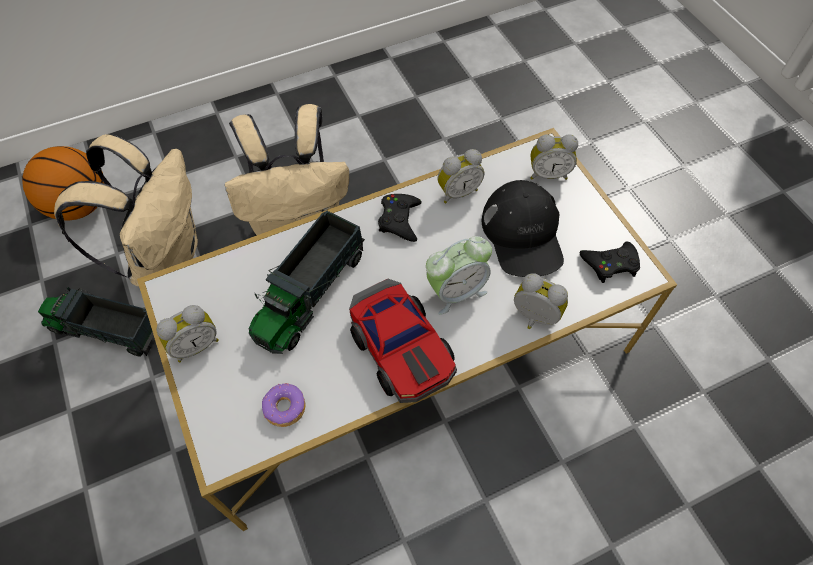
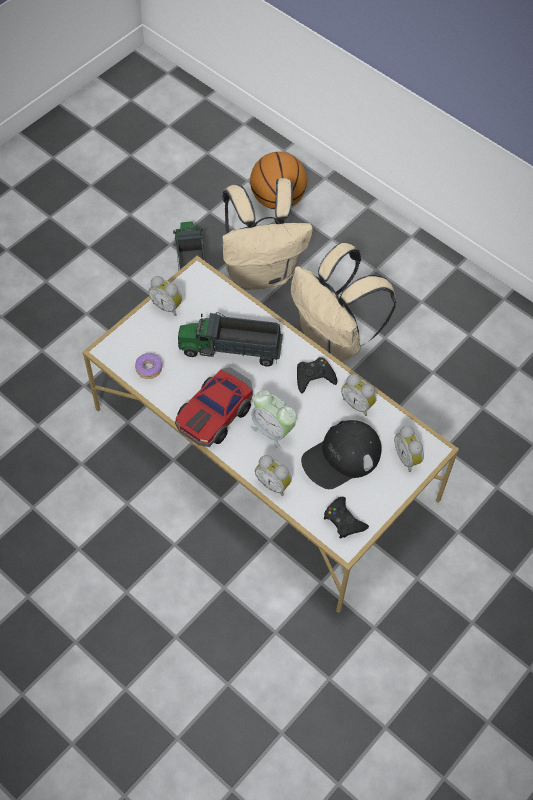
camera: 65 degrees right, 0 degrees up
(533, 318) = (274, 483): alarm clock -> alarm clock turned 120 degrees clockwise

